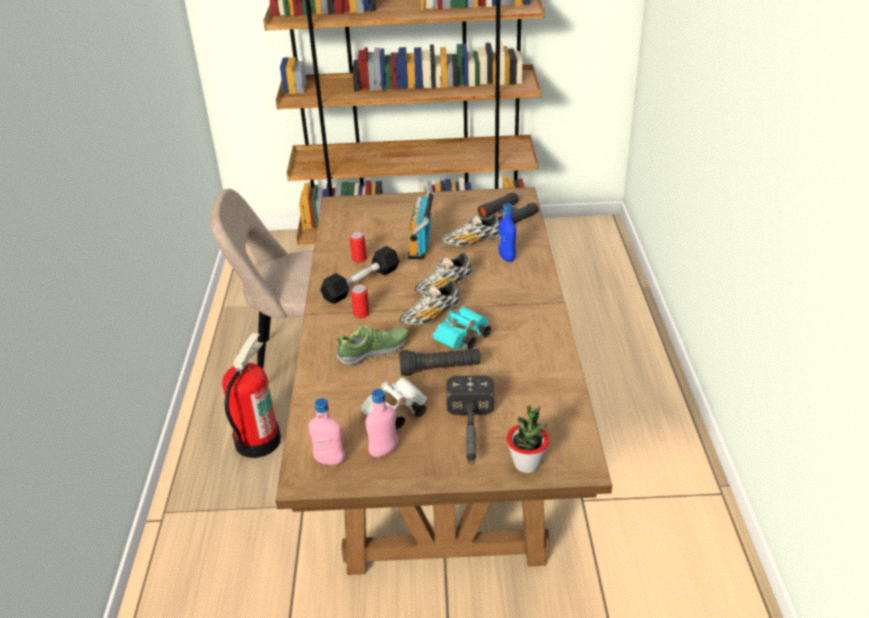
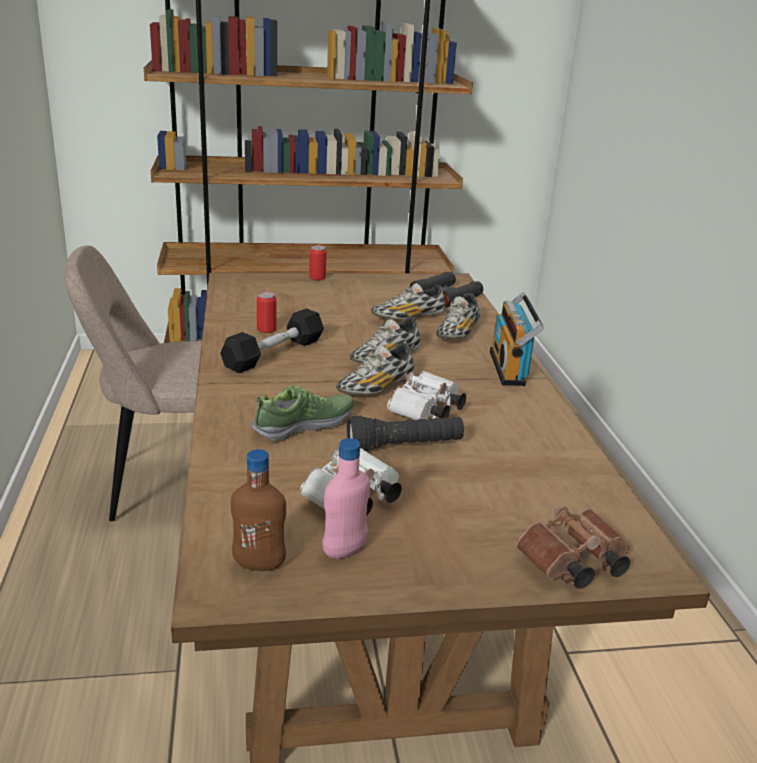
camera: 10 degrees left, 10 degrees down
(257, 440) = (109, 583): fire extinguisher -> none
(330, 460) = (259, 564): pink bottle -> brown bottle
(361, 313) = (279, 384): can -> can (317, 277)
(422, 244) = (346, 318): radio -> radio (511, 368)
(462, 338) = (425, 412): turquoise binoculars -> white binoculars
(470, 433) = (472, 525): hammer -> none
(507, 257) = (457, 333): blue bottle -> shoe
(526, 463) = (571, 565): potted plant -> brown binoculars

